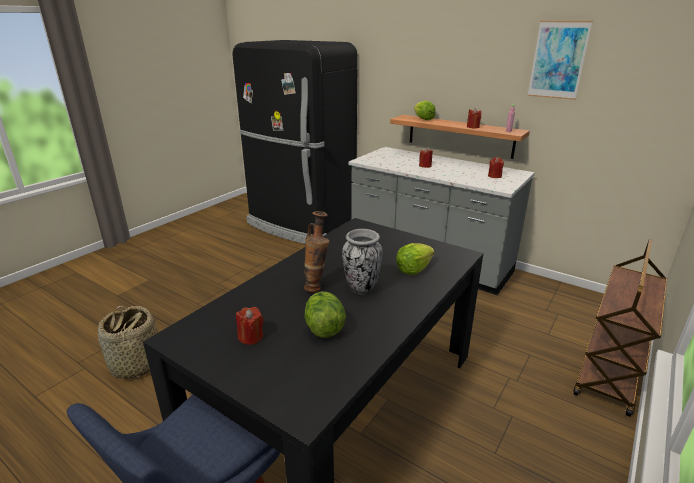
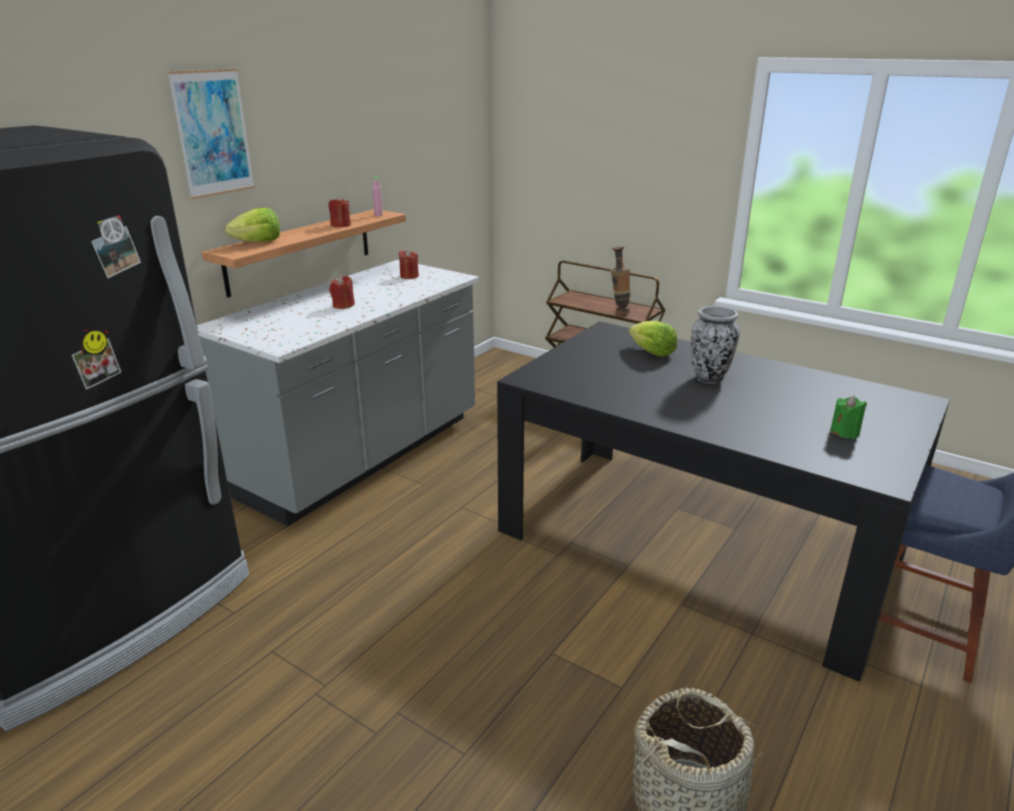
camera: 90 degrees left, 0 degrees up
(251, 337) = (844, 432): red candle -> green candle
(316, 287) = (719, 402): vase -> vase (618, 312)
(324, 328) = (799, 396): lettuce -> none
(558, 60) = (381, 109): picture -> picture (213, 133)

